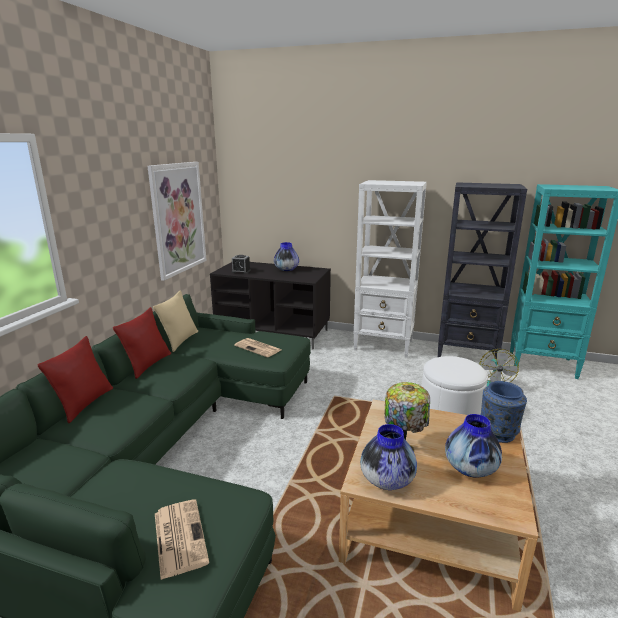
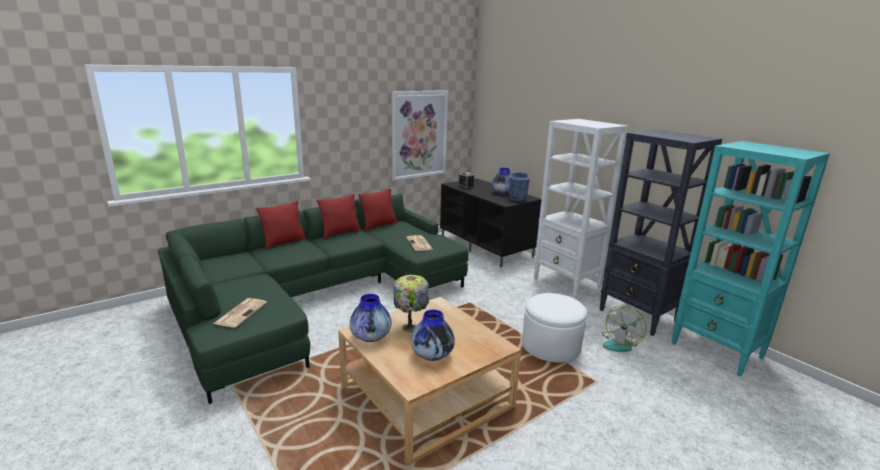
camera: 35 degrees right, 0 degrees up
(180, 341) = (379, 225): beige pillow -> red pillow
(498, 432) = (493, 347): blue vase -> blue vase (517, 198)

